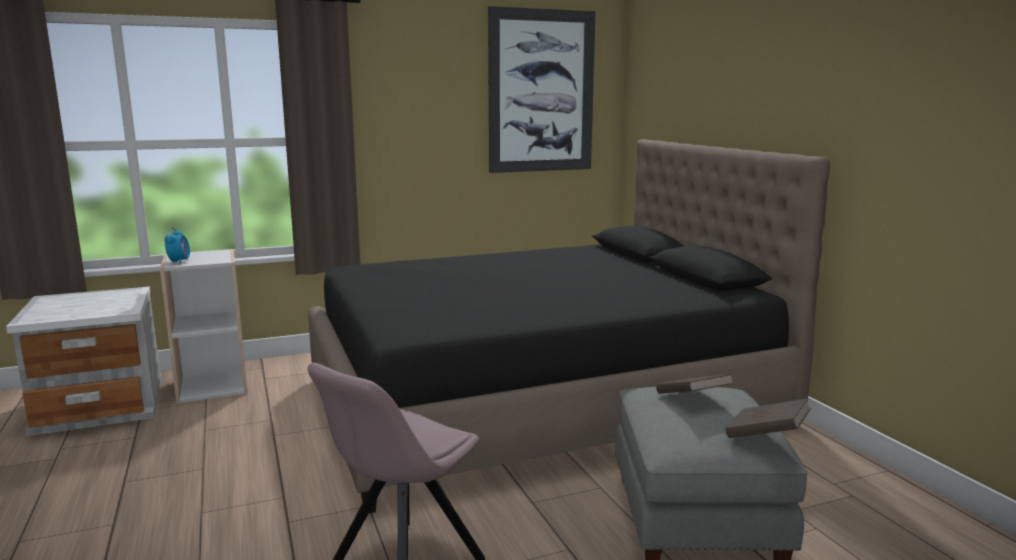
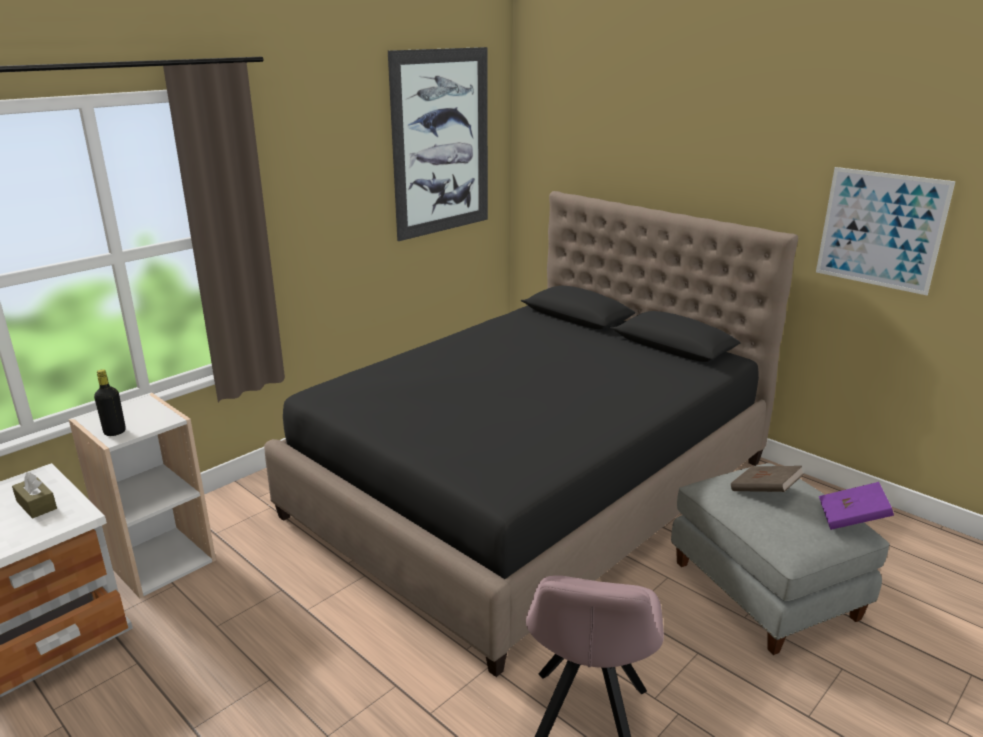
camera: 25 degrees left, 10 degrees up
(111, 302) = (36, 505): none -> brown tissue box
(179, 261) = (115, 432): alarm clock -> black bottle
(766, 436) = (852, 519): brown book -> purple book
(912, 146) = (880, 230): none -> picture

